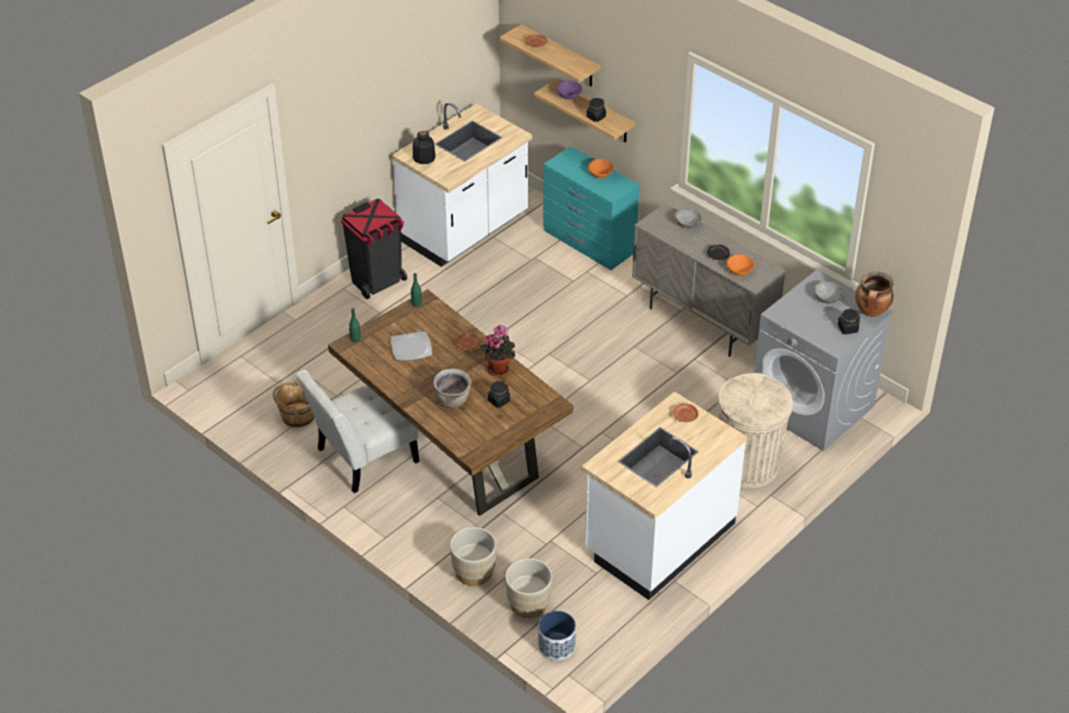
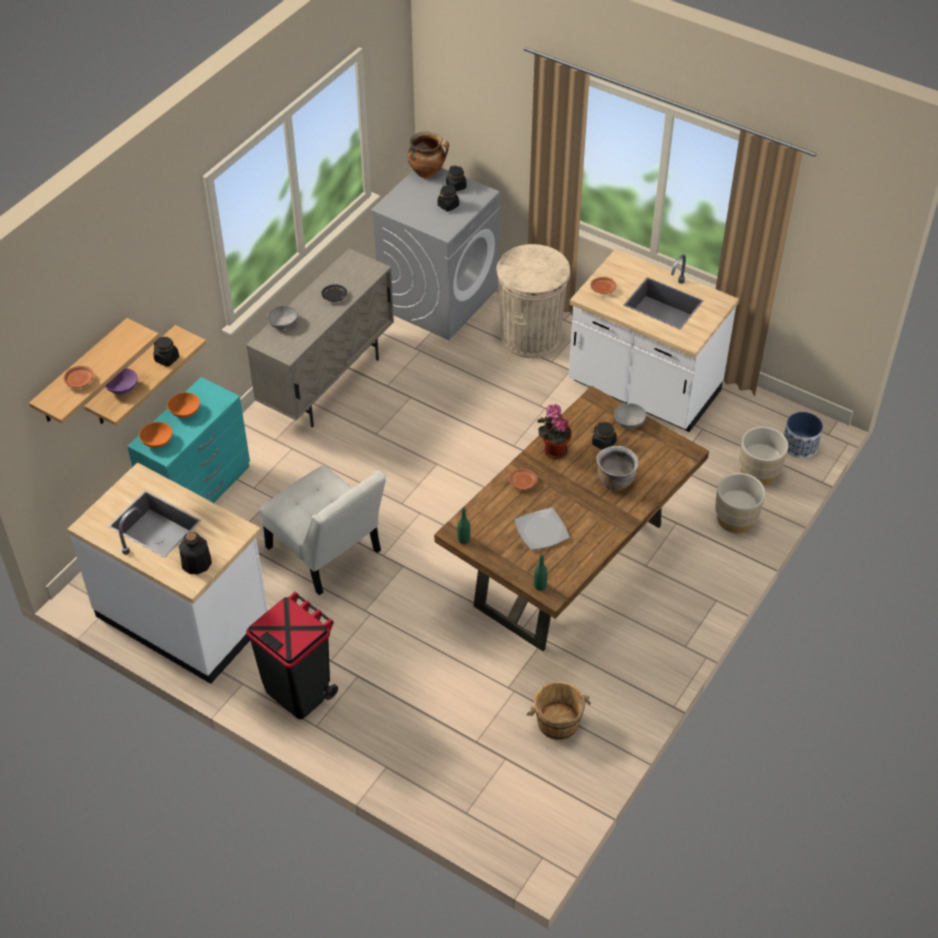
camera: 100 degrees left, 5 degrees up
(362, 458) = (608, 644): white chair -> white chair (327, 553)
(740, 271) = (357, 279): orange bowl -> orange bowl (157, 441)
(817, 320) = (448, 205): none -> black jar
(826, 298) = (414, 201): grey bowl -> grey bowl (629, 422)

